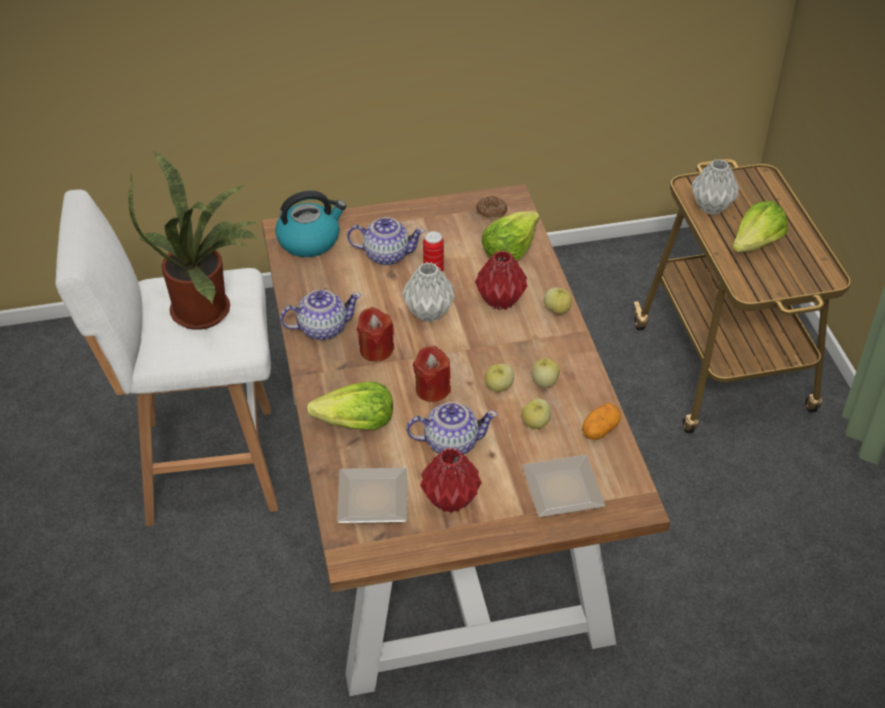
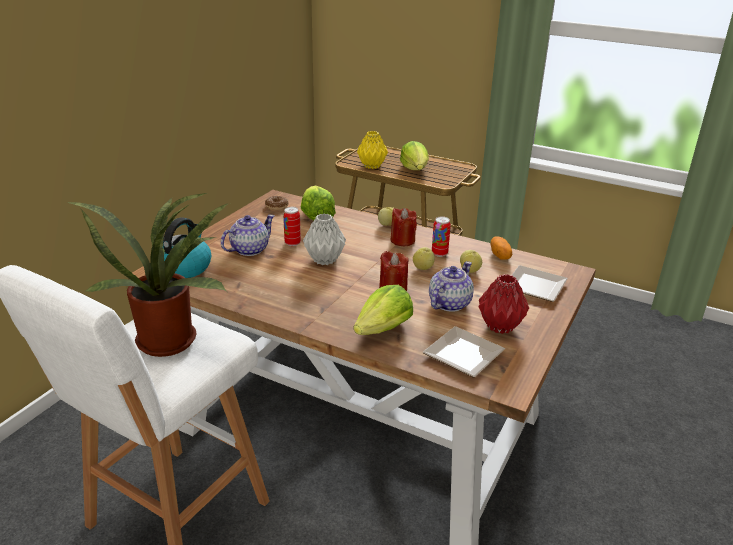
camera: 50 degrees left, 15 degrees down
(322, 328) = (274, 300): teapot -> none
(376, 350) = (327, 291): red candle -> red candle (402, 240)
(501, 301) = (353, 235): red vase -> none
(544, 382) = (439, 253): apple -> can
(711, 208) = (372, 166): grey vase -> yellow vase

